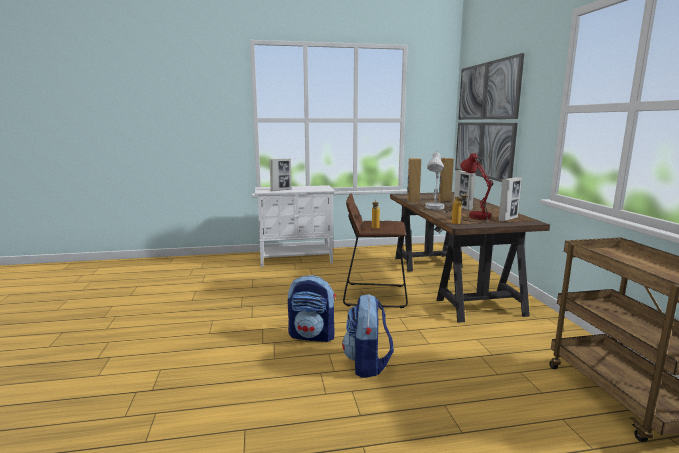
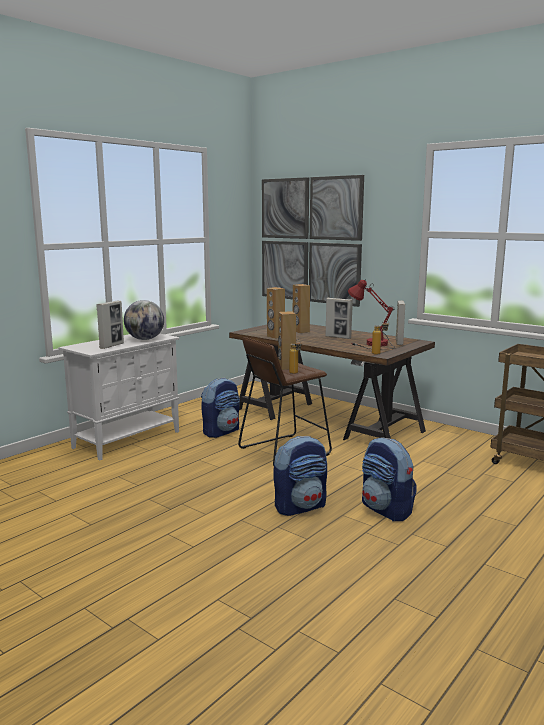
camera: 40 degrees left, 0 degrees up
(310, 189) = (145, 339): none -> globe
(358, 270) = (221, 431): none -> backpack
(381, 223) = (286, 367): none -> brown speaker
(439, 209) = (325, 342): white table lamp -> none

